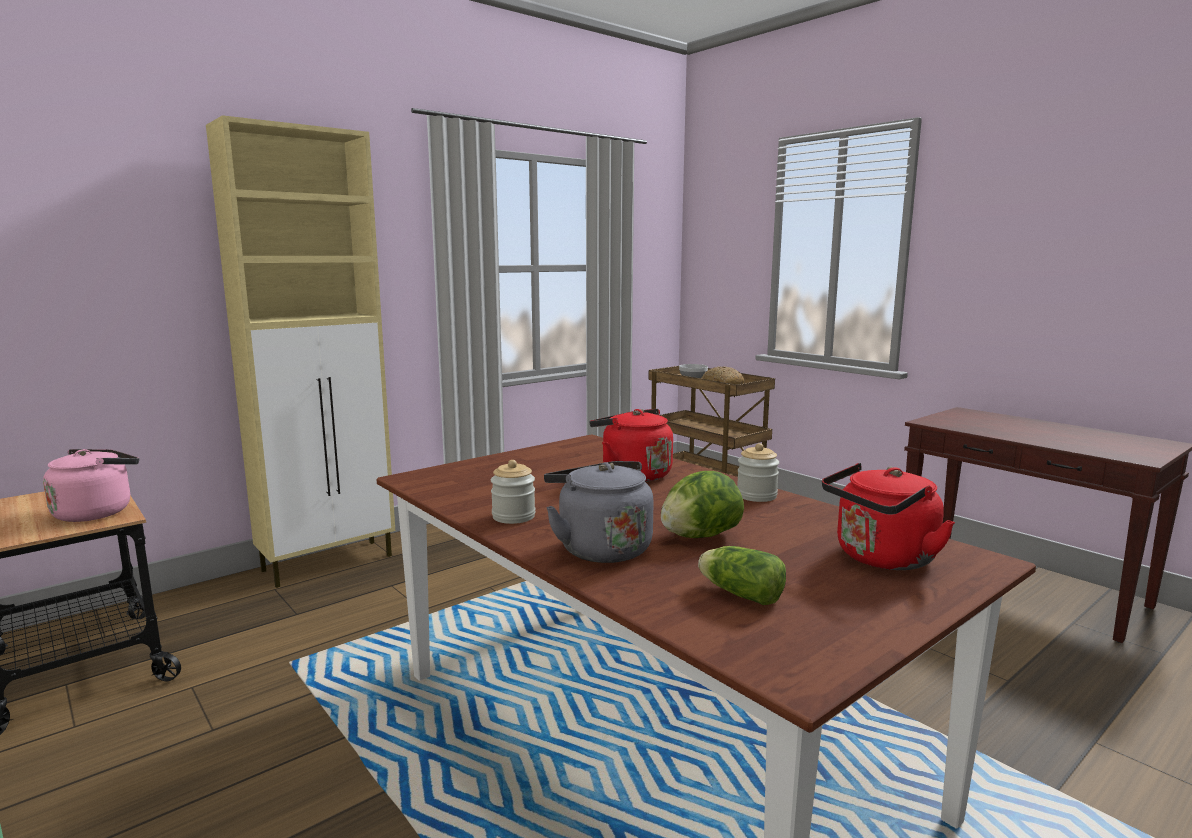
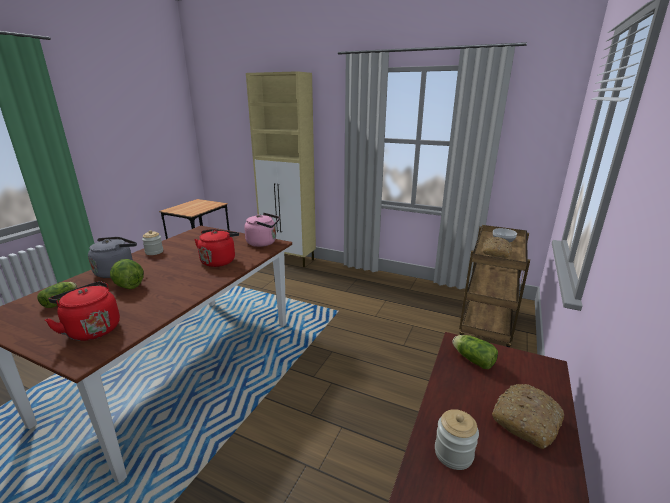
camera: 65 degrees right, 10 degrees up
(97, 512) = (195, 210): pink kettle -> pink kettle (263, 243)
(756, 496) = (190, 291): jar -> jar (453, 453)
(955, 423) = (472, 359): none -> lettuce
(1039, 426) = (525, 420): none -> bread

